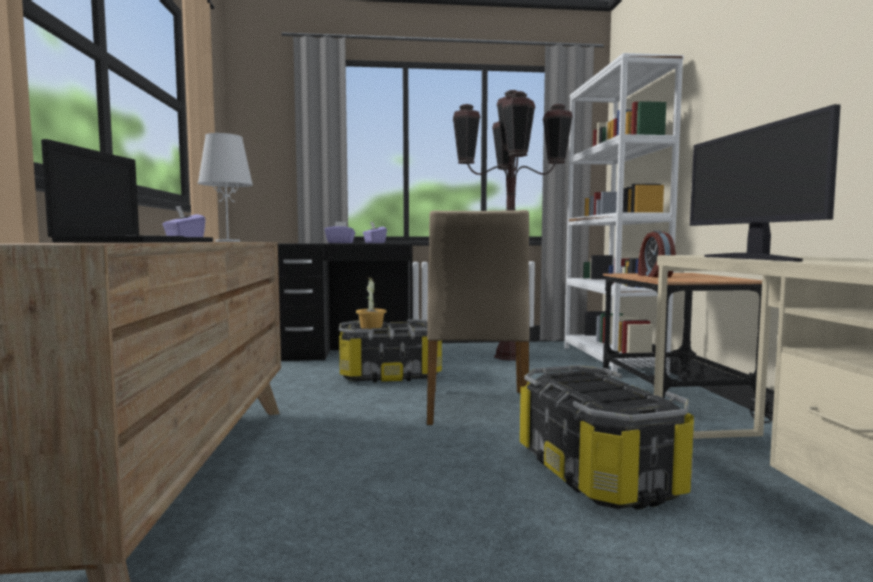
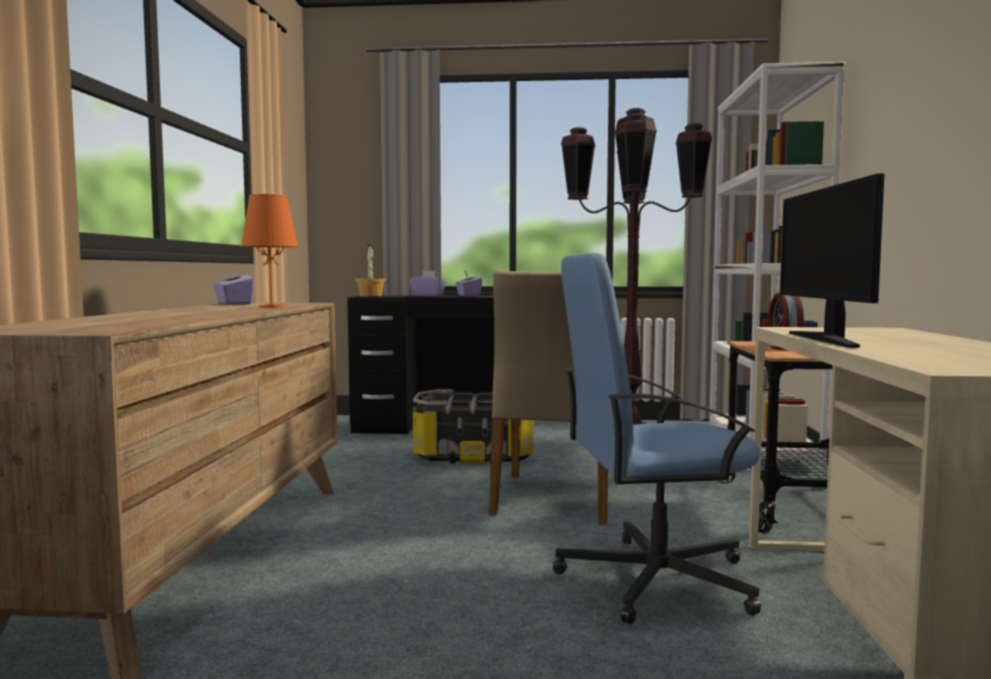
camera: 10 degrees right, 0 degrees up
(138, 242) = (170, 314): laptop -> none
(227, 241) = (271, 307): white table lamp -> orange table lamp
(371, 327) = (452, 398): potted plant -> potted plant (370, 296)
(596, 472) = (653, 579): storage box -> blue office chair

